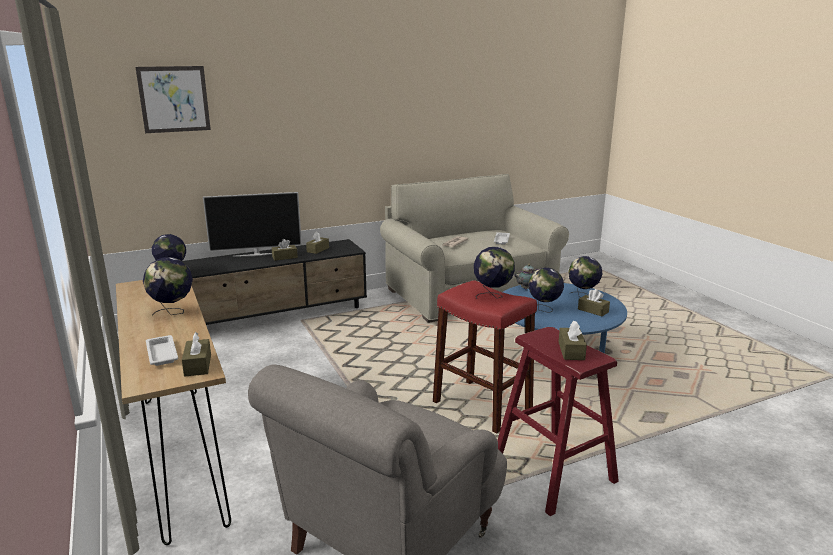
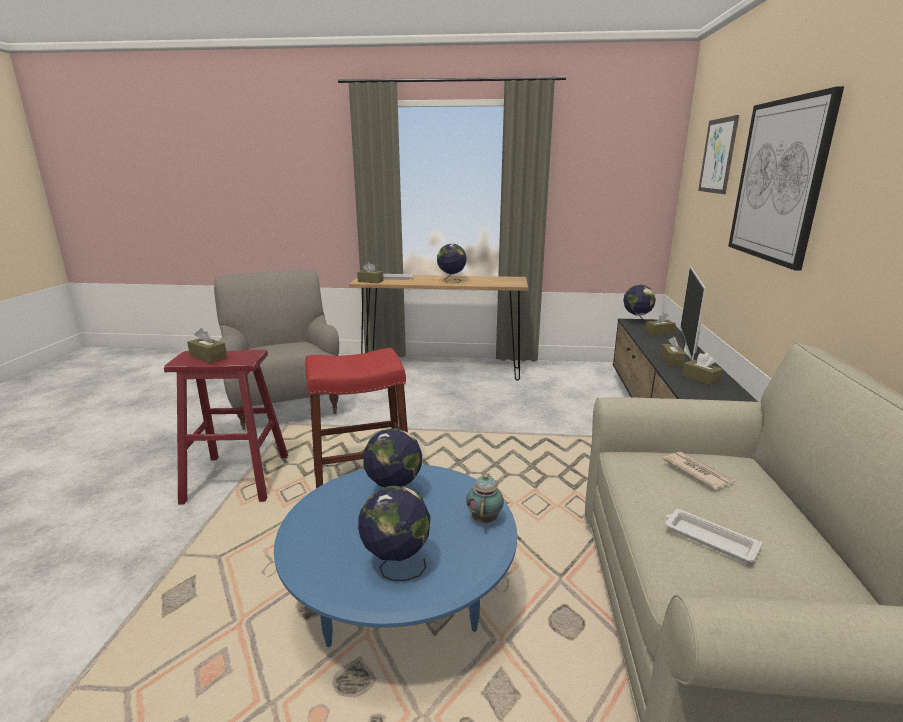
camera: 120 degrees right, 0 degrees up
(293, 112) = (778, 181): none -> picture
(492, 296) = (347, 362): globe -> none
(593, 310) = (336, 542): brown tissue box -> brown tissue box (659, 333)

